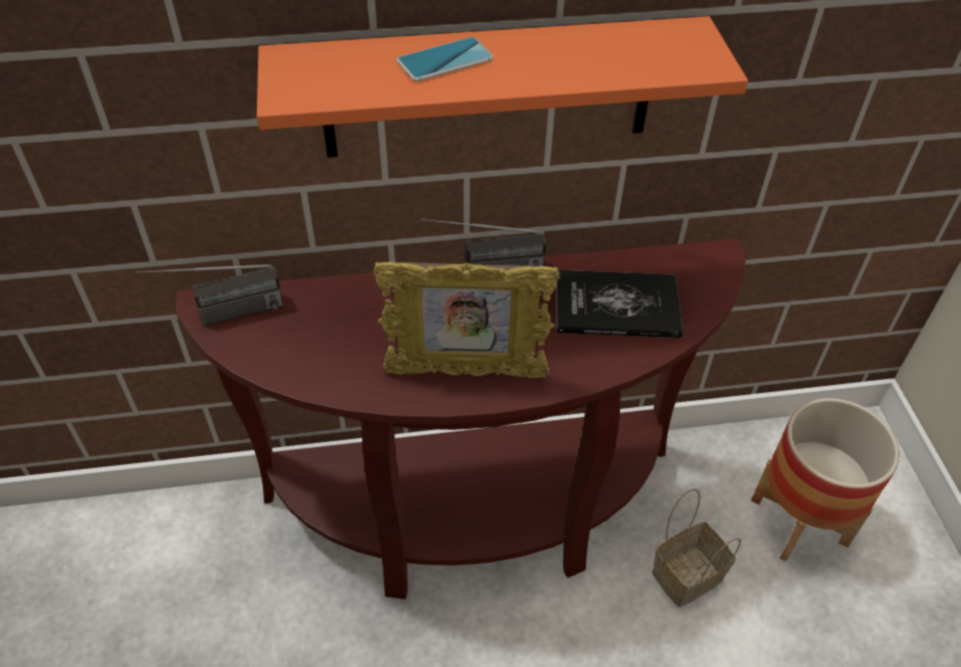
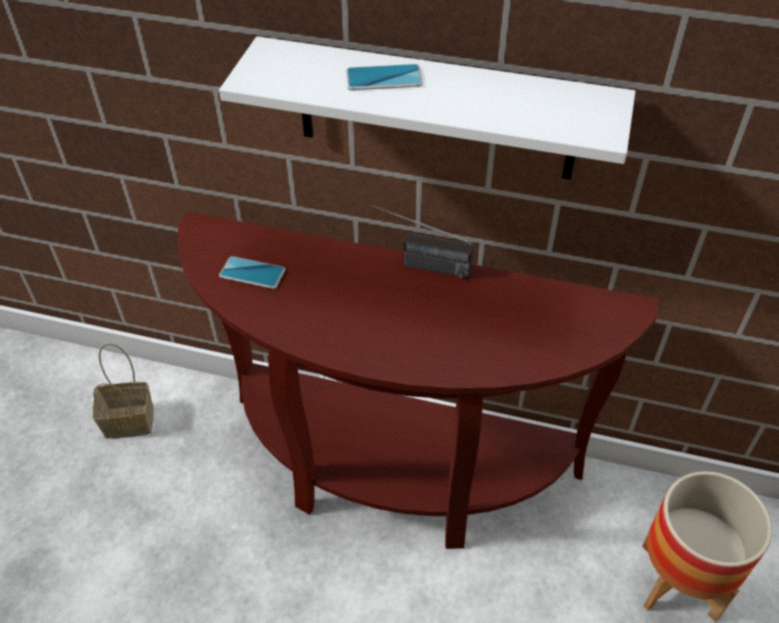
camera: 25 degrees right, 0 degrees up
(220, 316) = (205, 239): radio -> none
(300, 338) = (252, 273): none -> phone
(466, 373) = (359, 338): picture frame -> none
(488, 89) = (436, 110): orange shelf -> white shelf
(616, 306) = (513, 324): book -> none
(688, 573) = (551, 586): basket -> basket (131, 420)

